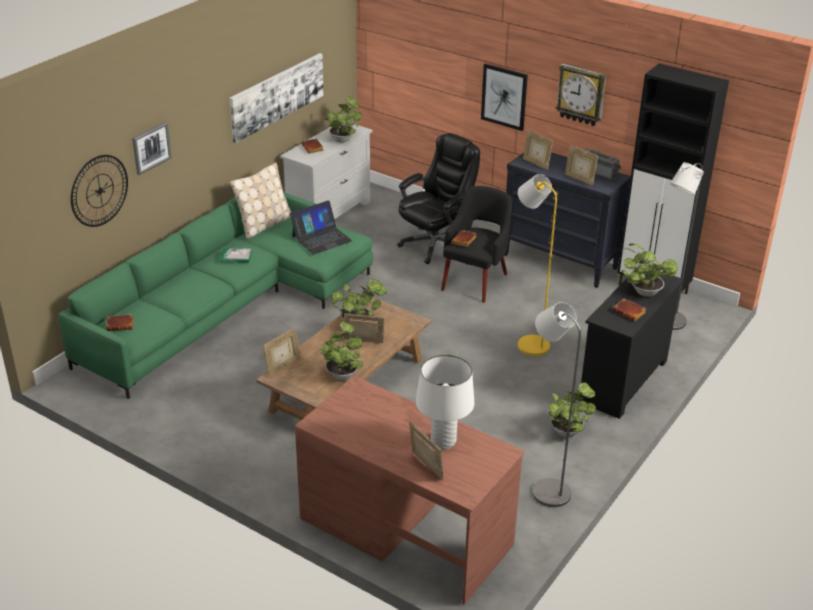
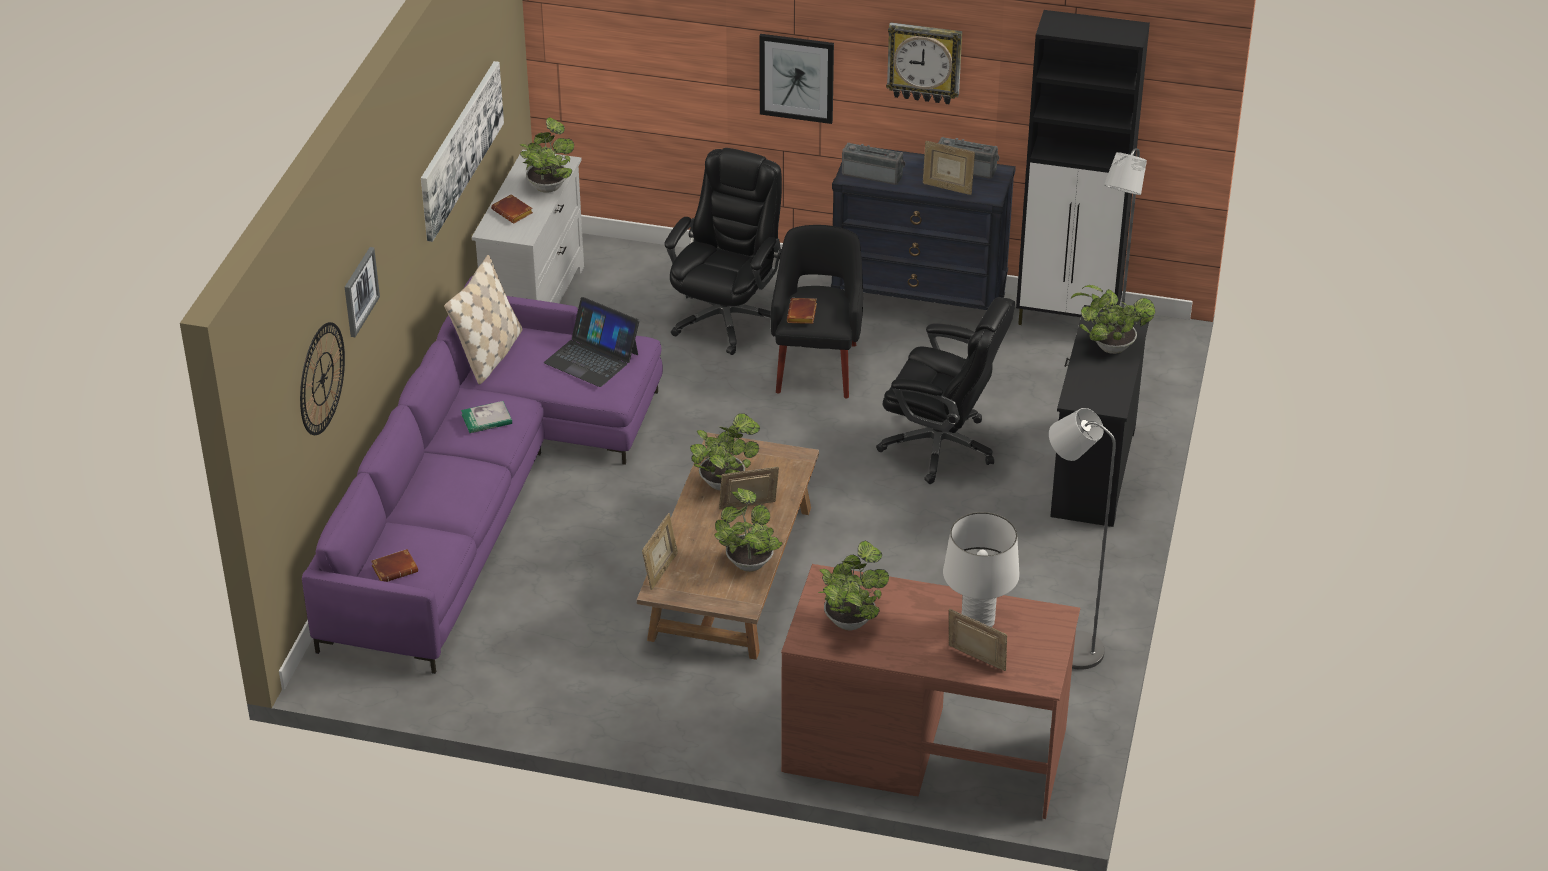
camera: 20 degrees left, 5 degrees up
(229, 306) = (482, 494): green sofa -> purple sofa
(321, 238) = (592, 358): laptop -> laptop turned 90 degrees clockwise
(528, 343) = (941, 447): yellow floor lamp -> black office chair
(536, 164) = (873, 174): picture frame -> radio
(567, 431) = (1056, 561): potted plant -> potted plant (851, 619)
(630, 312) = (1107, 382): brown book -> none

